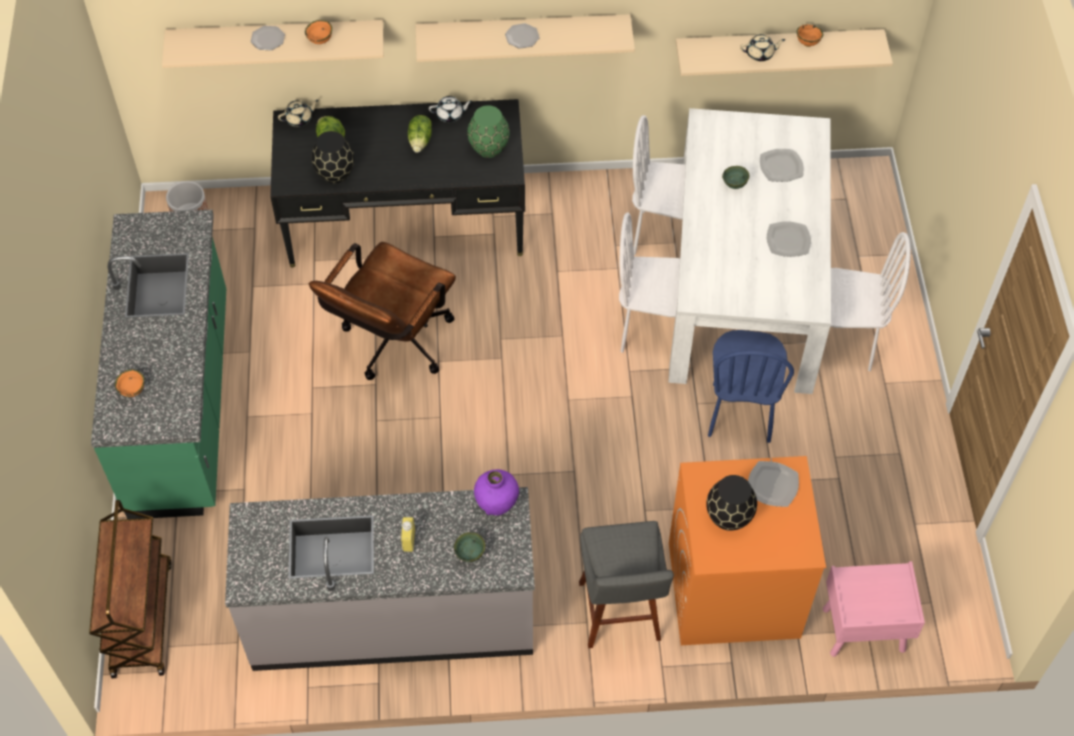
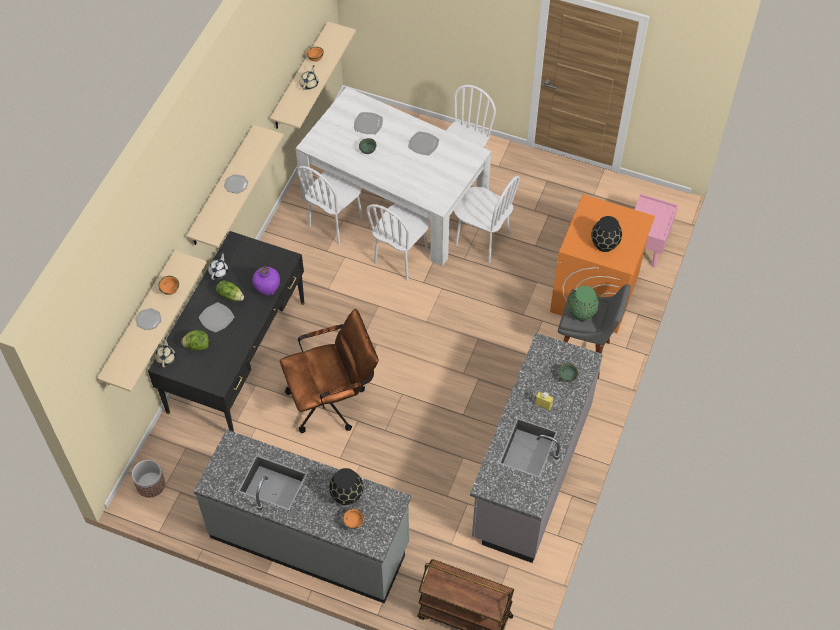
camera: 65 degrees left, 0 degrees up
(183, 404) = (310, 540): green counter -> grey counter
(335, 173) = (227, 353): black vase -> black vase (347, 495)
(392, 346) = (333, 400): brown office chair -> brown office chair turned 75 degrees counterclockwise
(488, 148) = (260, 261): green vase -> green vase (582, 313)
(497, 505) = (540, 352): purple vase -> purple vase (267, 289)
(740, 412) = (482, 241): blue chair -> white chair
(773, 485) = (594, 216): plate -> plate (217, 318)

